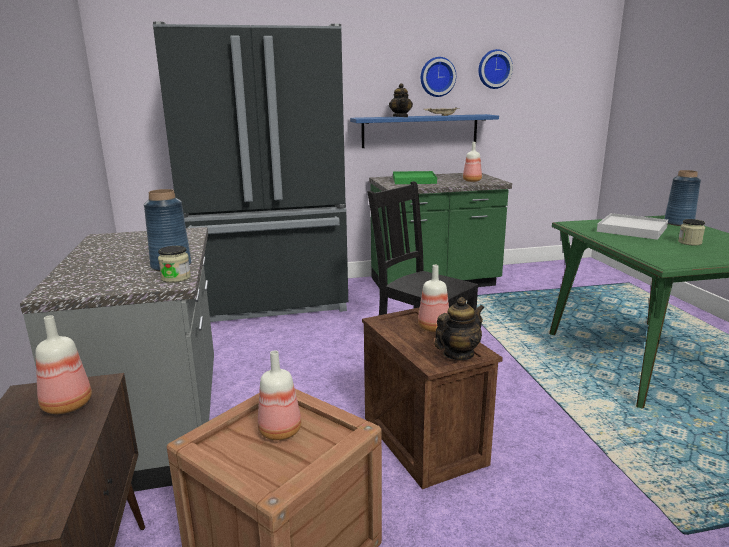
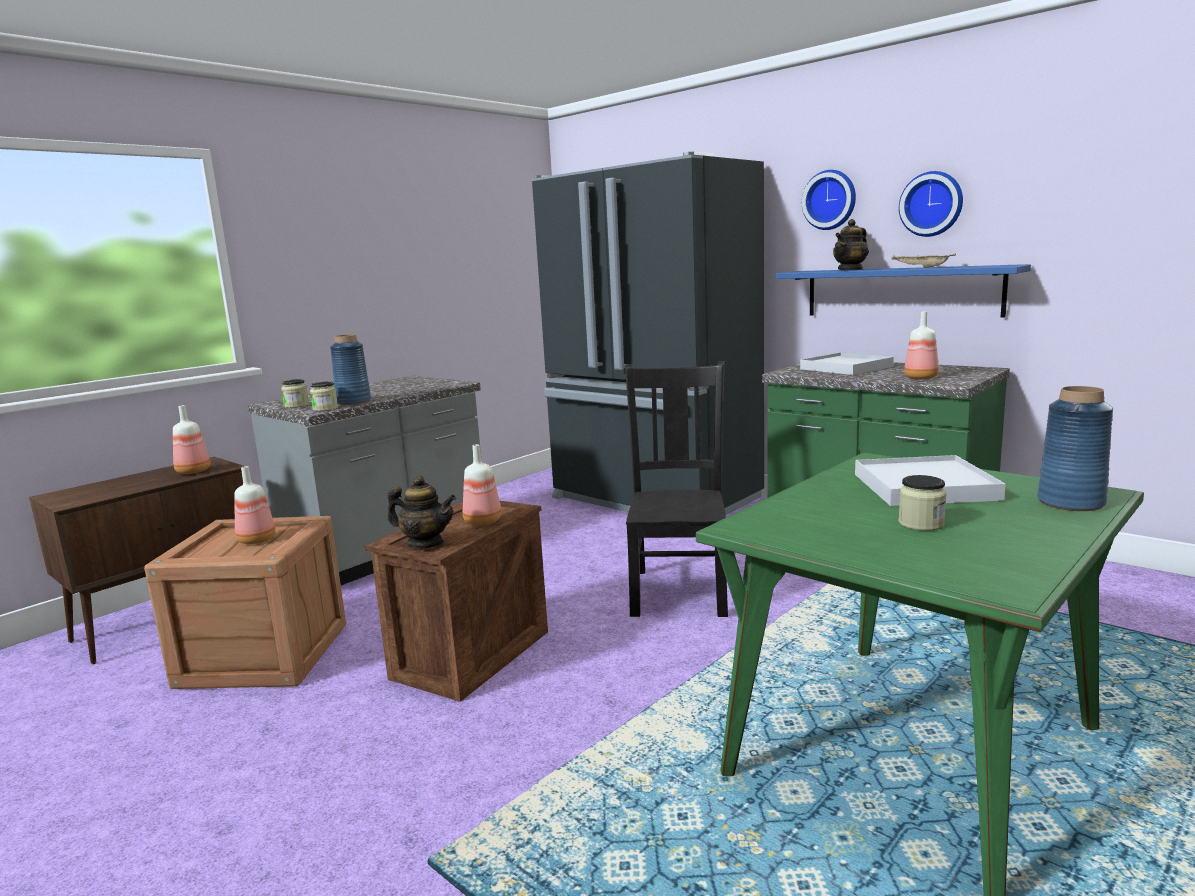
camera: 55 degrees right, 5 degrees down
(114, 285) = (296, 405): none -> jar
(414, 180) = (846, 368): green tray -> white tray
(494, 69) = (1047, 182): wall clock -> wall clock (830, 200)

